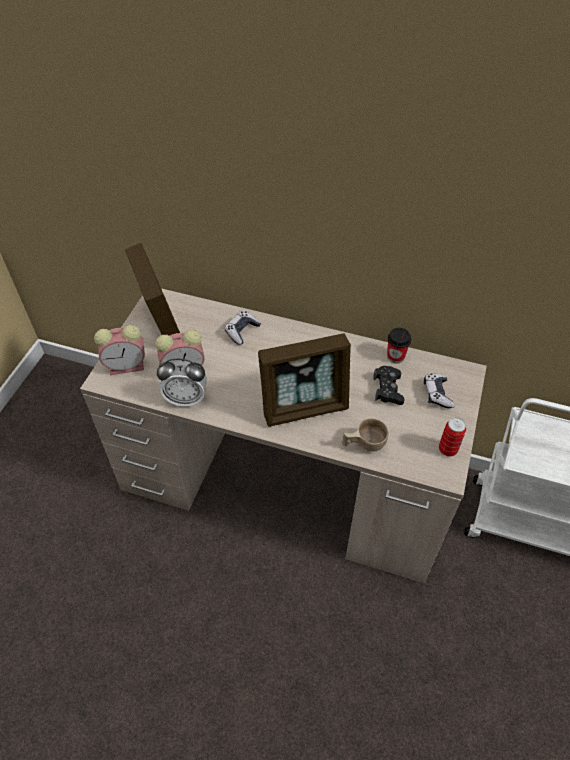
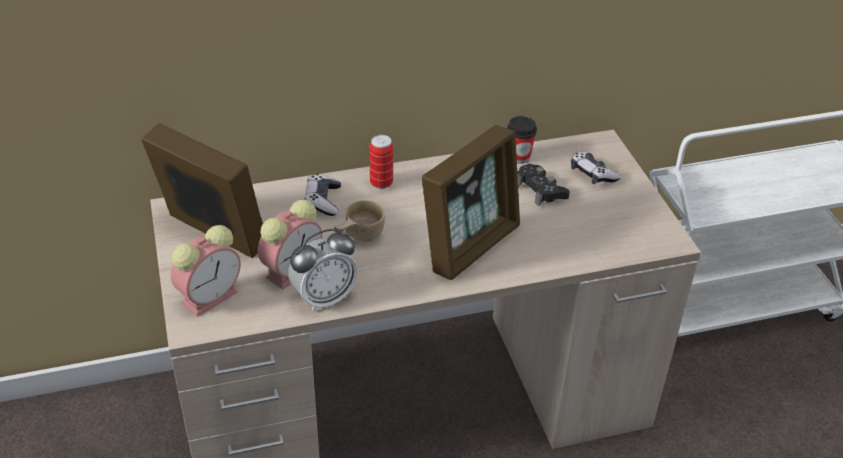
camera: 35 degrees left, 10 degrees down
(363, 444) = (565, 251): beige cup -> beige cup (357, 239)
(447, 449) = (649, 219): can -> can (381, 183)

